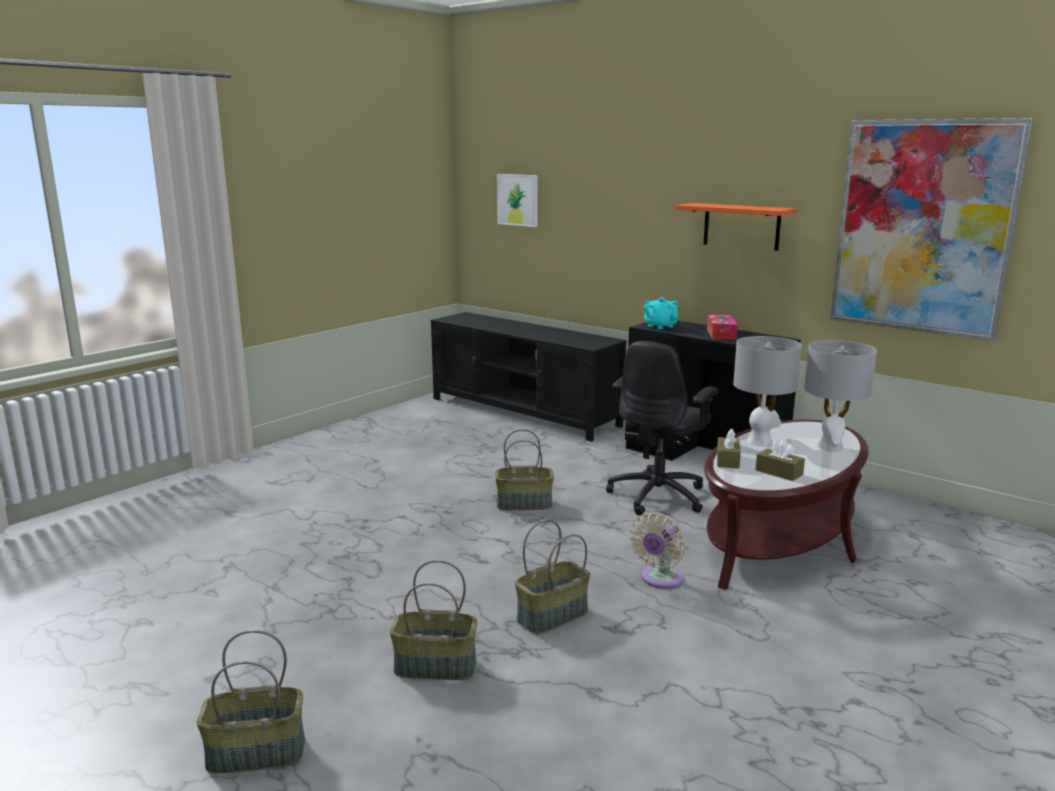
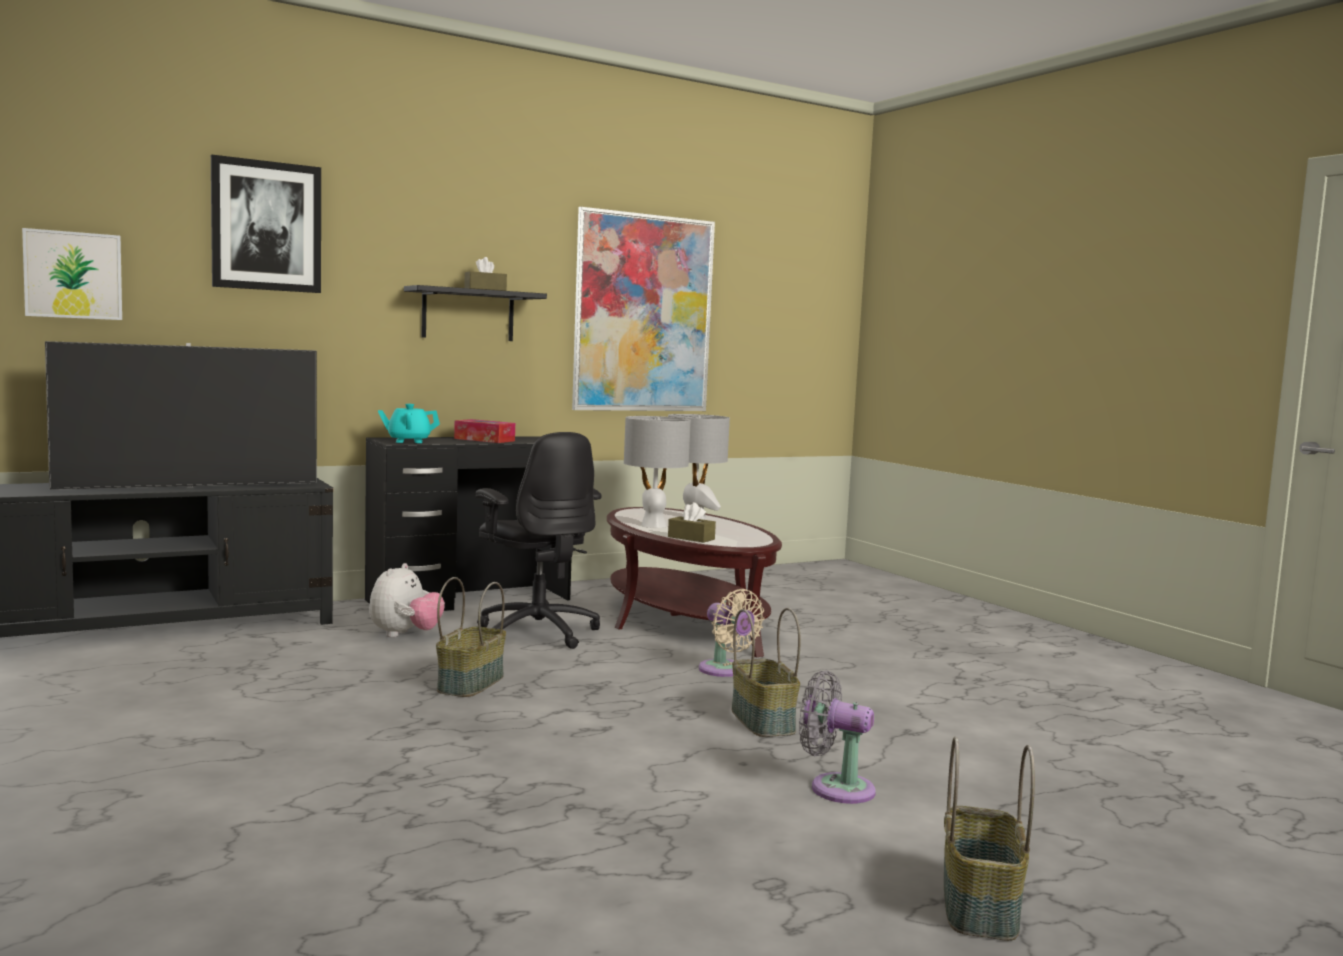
camera: 70 degrees left, 10 degrees down
(434, 667) = (835, 788): basket -> grey fan
(537, 334) = (190, 486): none -> television
(596, 463) = (405, 635): none -> plush toy
(608, 162) = (266, 226): none -> picture
(741, 226) = (468, 314): orange shelf -> black shelf
(779, 472) = (735, 535): brown tissue box -> brown tissue box (485, 289)

